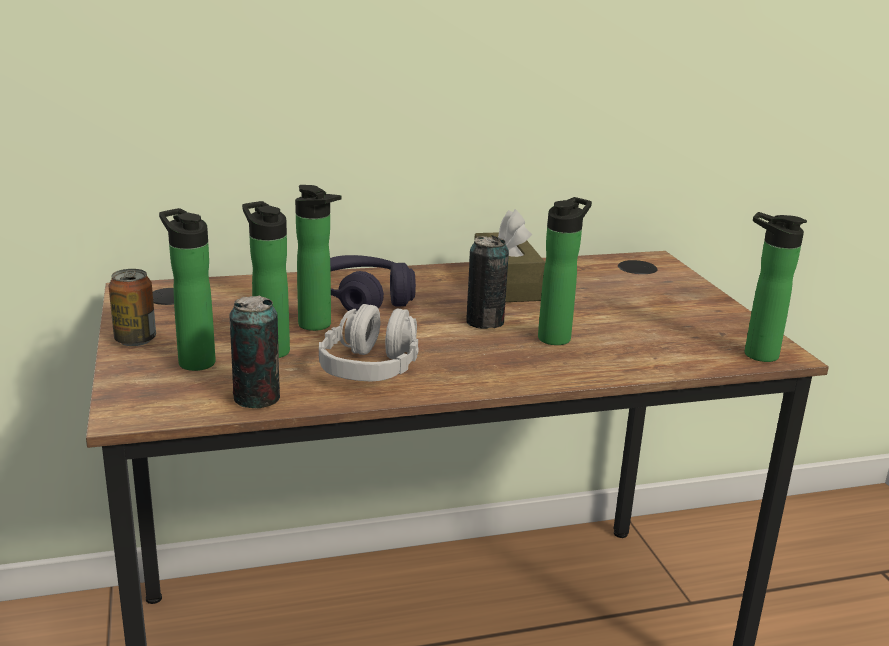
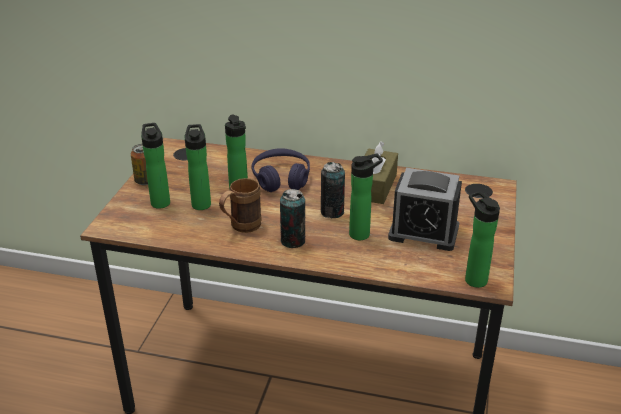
camera: 30 degrees right, 10 degrees up
(256, 398) = (168, 233): can -> can (293, 241)
(371, 366) = (240, 227): grey headphones -> brown mug
(632, 320) = (423, 232): none -> alarm clock

